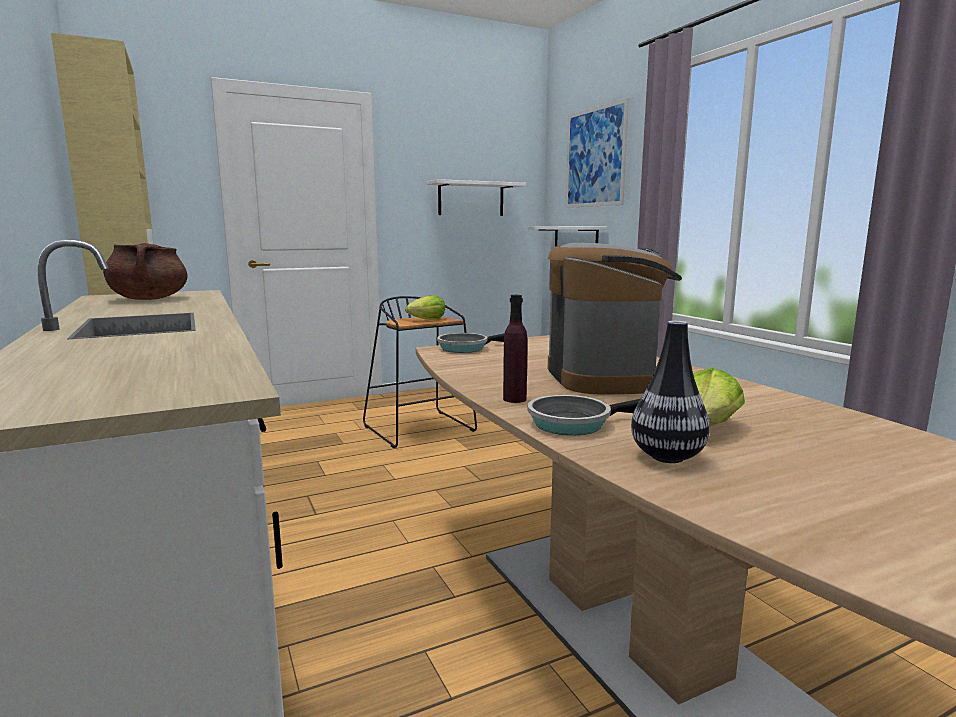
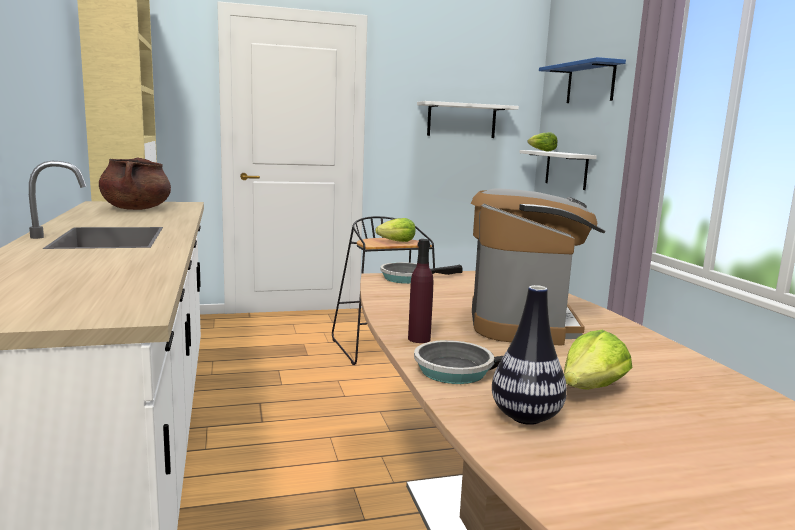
camera: 10 degrees right, 0 degrees up
(550, 225) = (541, 151): none -> lettuce
(595, 157) = (590, 83): picture -> blue shelf

